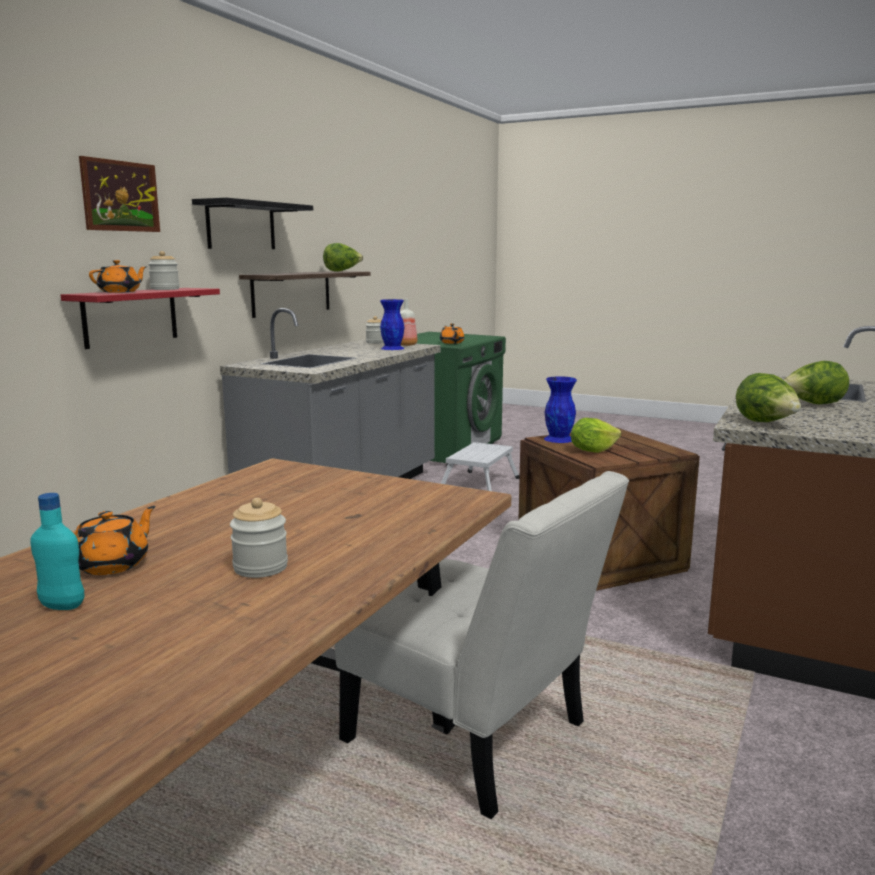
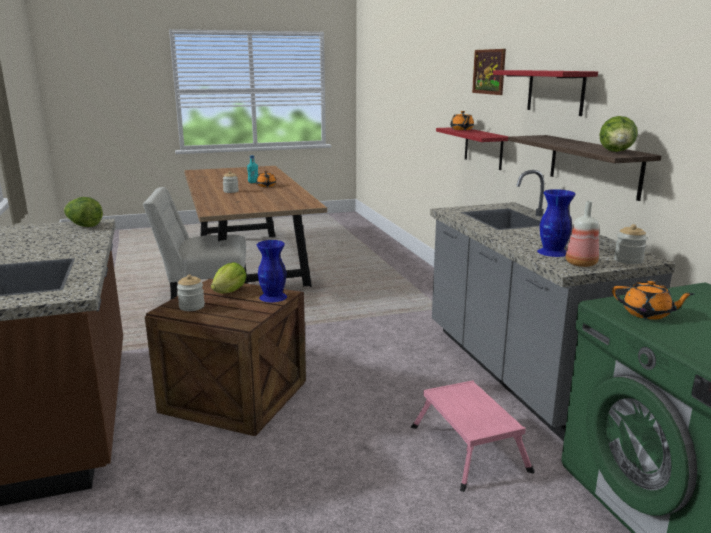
camera: 135 degrees right, 5 degrees up
(165, 289) = (481, 133): jar -> jar (192, 306)
(241, 226) = (555, 91): black shelf -> red shelf
(480, 485) = (469, 448): white step ladder -> pink step ladder
(812, 404) = (45, 250): lettuce -> none

